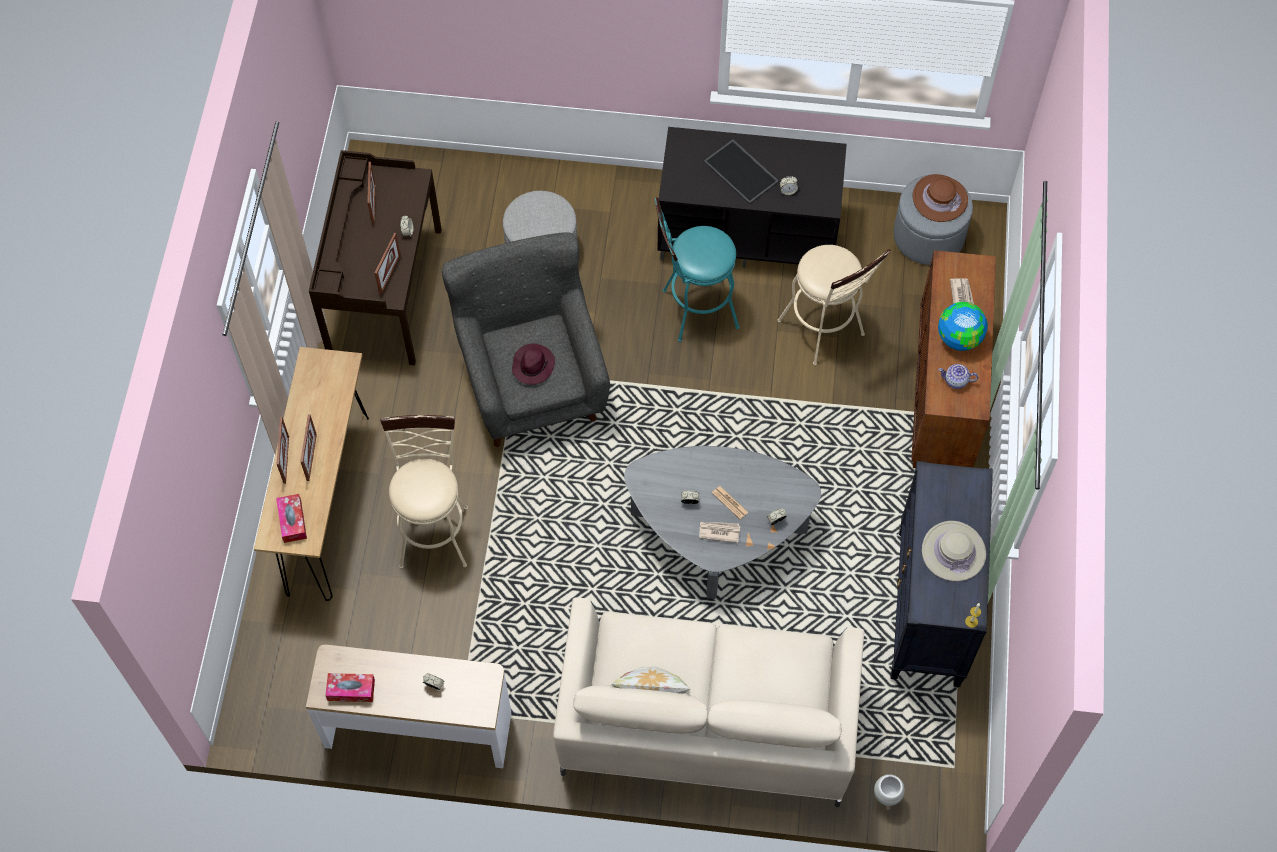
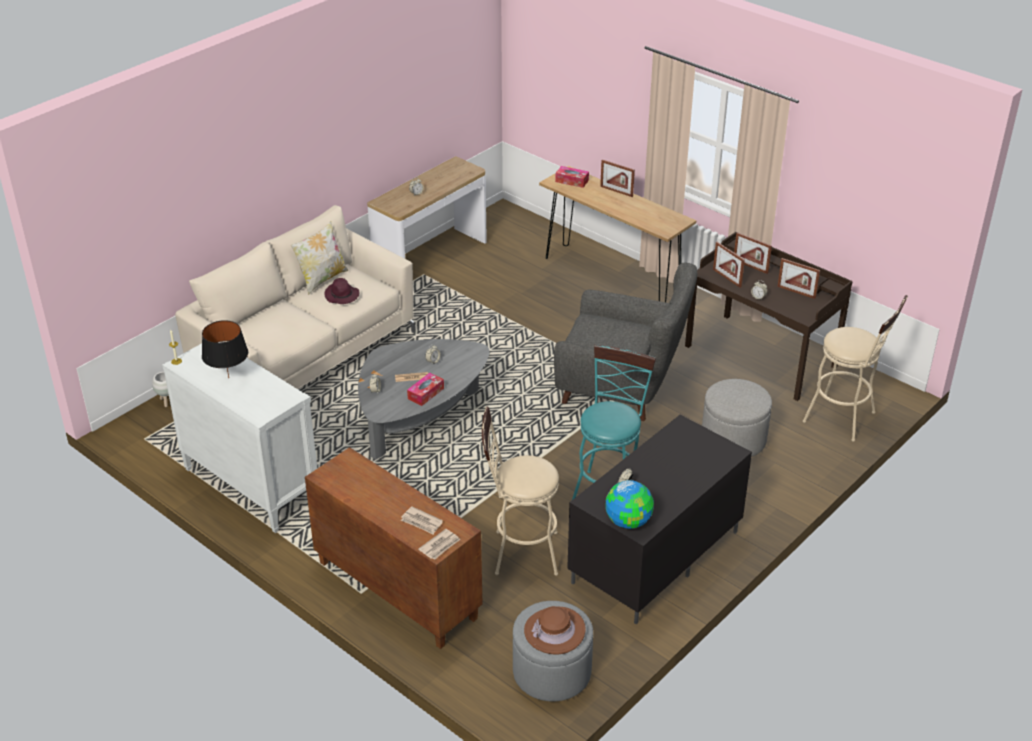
camera: 125 degrees right, 25 degrees down
(311, 457) = (608, 199): picture frame -> picture frame (750, 266)
(351, 690) = (447, 170): tissue box -> tissue box (426, 393)
(434, 529) = (551, 308): beige stool -> beige stool (845, 419)
(533, 365) = (604, 330): purple hat -> purple hat (342, 296)
(719, 531) = (397, 363): newspaper -> newspaper (440, 546)
(742, 172) = (667, 470): tray -> none
(929, 608) = (250, 486): black dresser -> white dresser
(953, 552) = (228, 378): beige hat -> black table lamp
(956, 381) = (355, 477): teapot -> none
(958, 338) = (388, 499): globe -> globe (628, 521)

